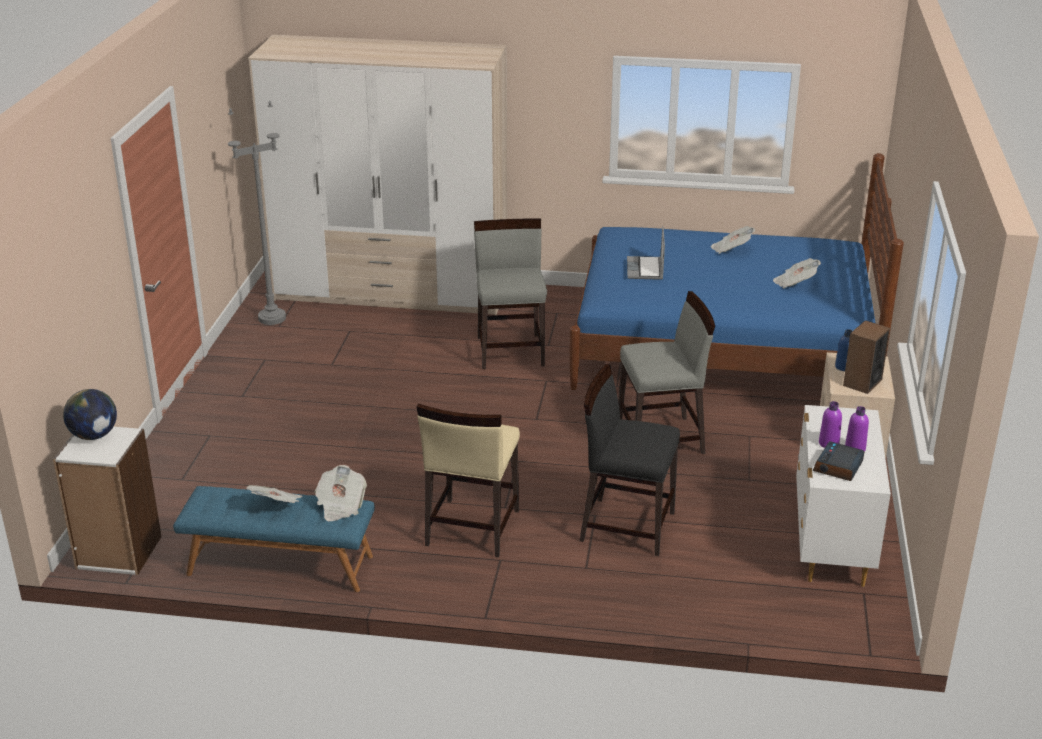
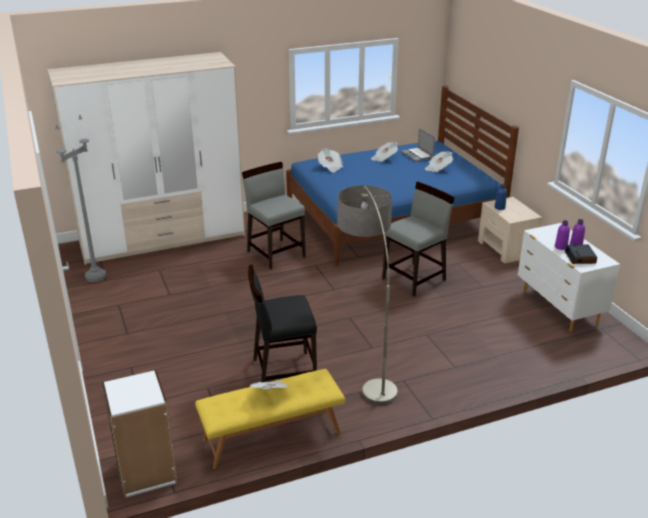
camera: 30 degrees left, 0 degrees up
(94, 436) = (123, 387): globe -> none
(280, 566) = (272, 437): blue bench -> yellow bench
(340, 506) = (313, 378): newspaper -> newspaper (330, 167)
(471, 528) = (366, 367): beige chair -> floor lamp
(626, 526) = (449, 334): black chair -> black chair (283, 371)
(645, 269) = (351, 180): laptop -> laptop (417, 155)
(862, 382) = (517, 213): speaker -> none

